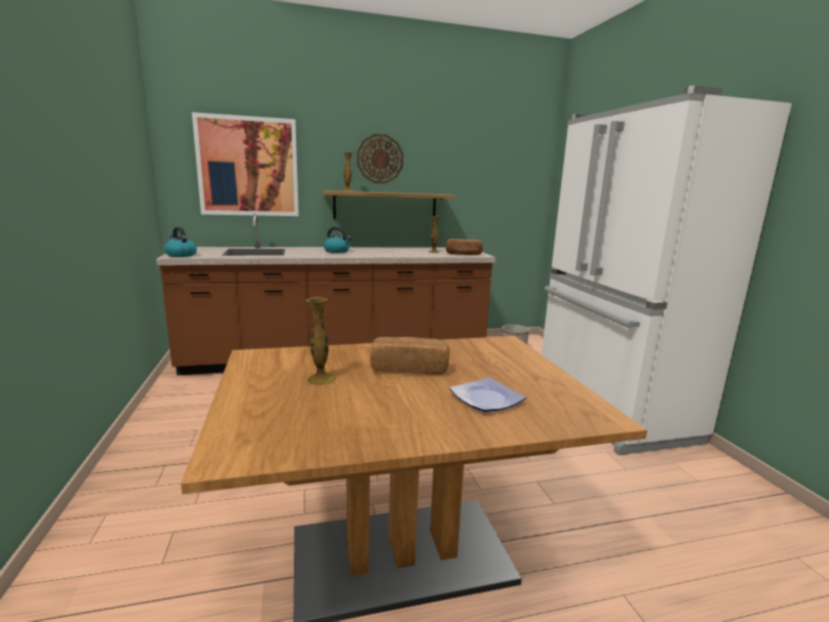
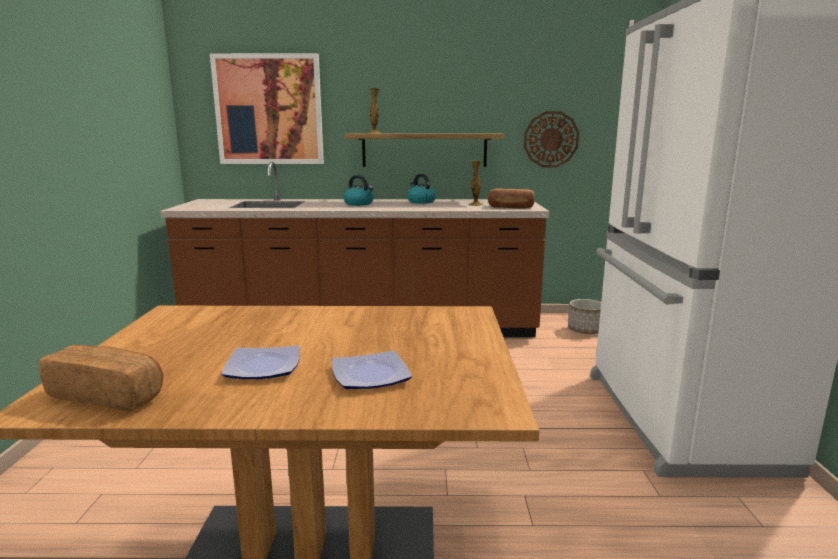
camera: 15 degrees right, 0 degrees up
(180, 255) = (188, 207): kettle -> kettle (421, 202)
(321, 379) = (212, 340): vase -> none
(380, 159) = (417, 94): wall clock -> wall clock (551, 139)
(393, 399) = (264, 366): none -> plate
(409, 369) = (318, 336): bread -> bread (108, 396)

